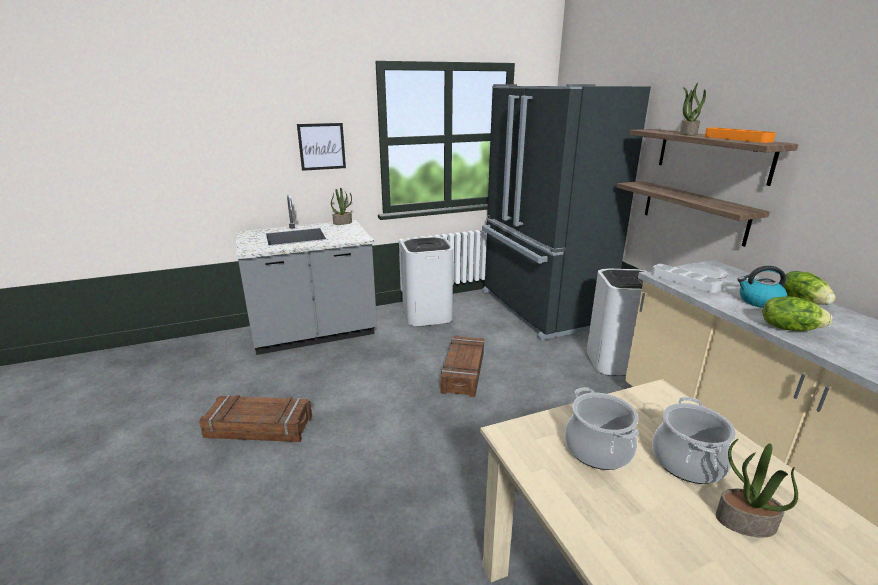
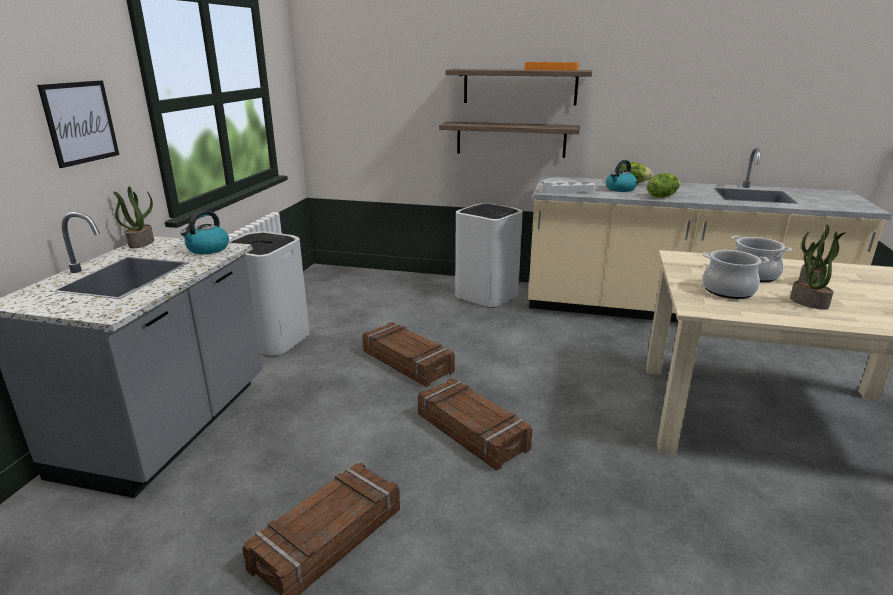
camera: 55 degrees left, 0 degrees up
(352, 235) = (207, 249): none -> kettle
(408, 437) = (472, 431): none -> crate
(539, 308) = (363, 285): black fridge -> none
(687, 134) = (503, 69): potted plant -> potted plant (808, 303)

